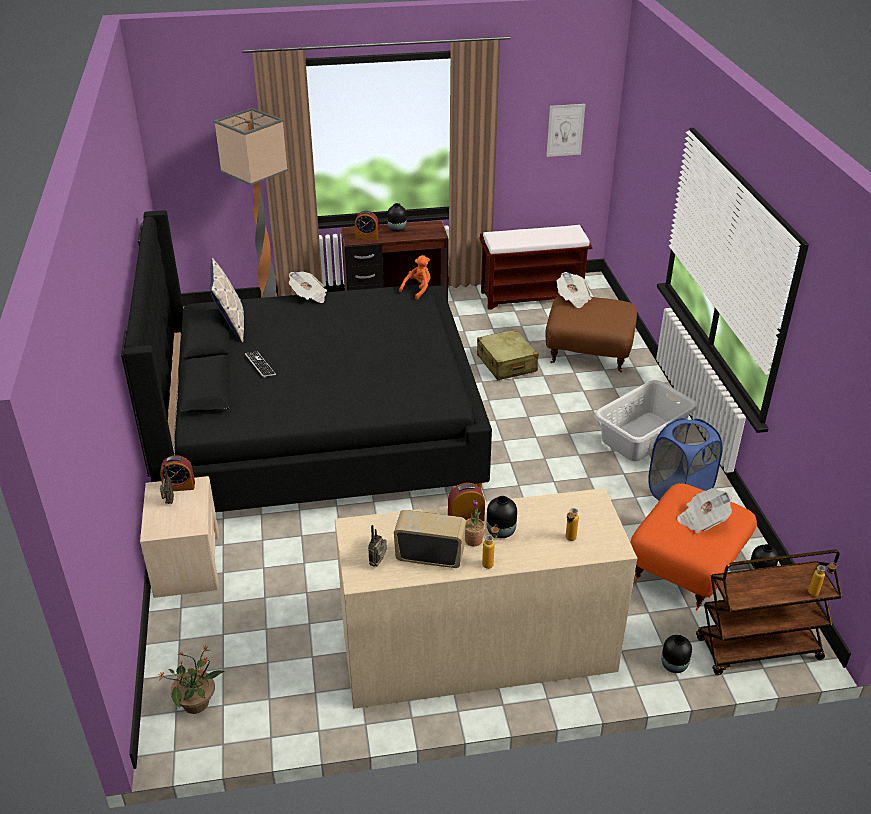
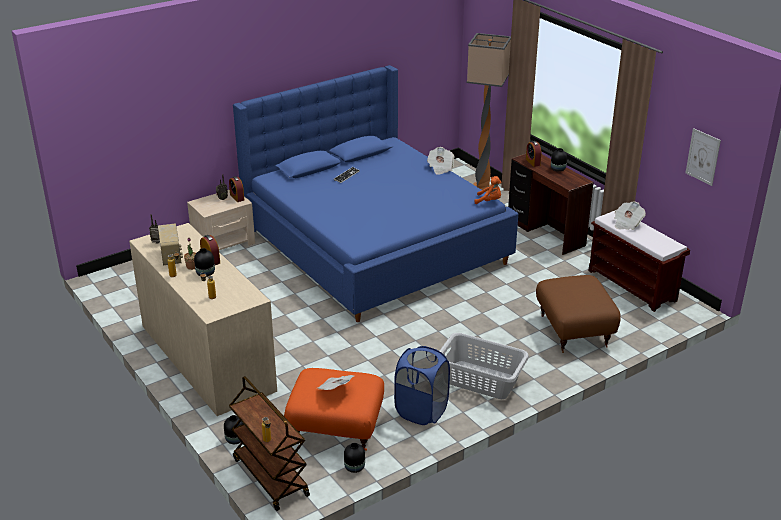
camera: 65 degrees right, 5 degrees down
(197, 703) = (125, 279): potted plant -> none
(231, 326) = (381, 155): pillow -> none
(317, 428) = (374, 245): black bed -> blue bed
(506, 364) = (520, 297): beige suitcase -> none
(573, 298) = (585, 279): newspaper -> newspaper (627, 223)

